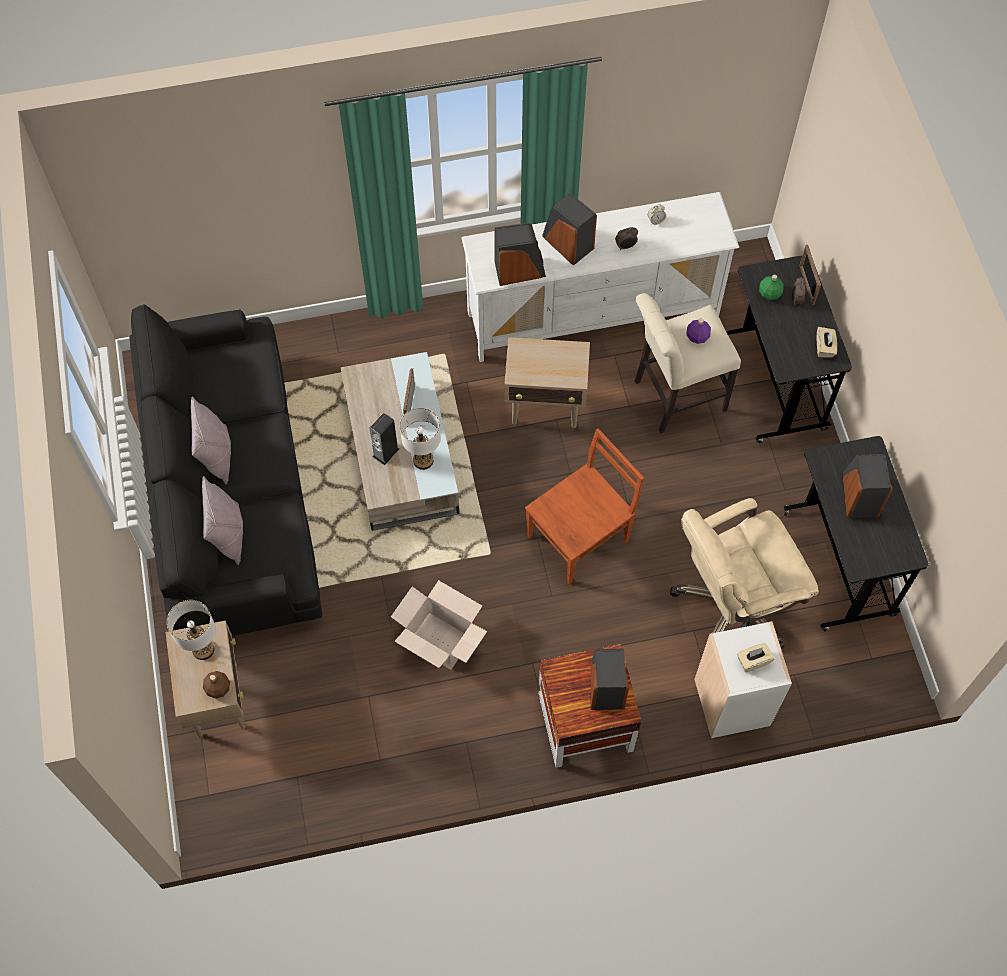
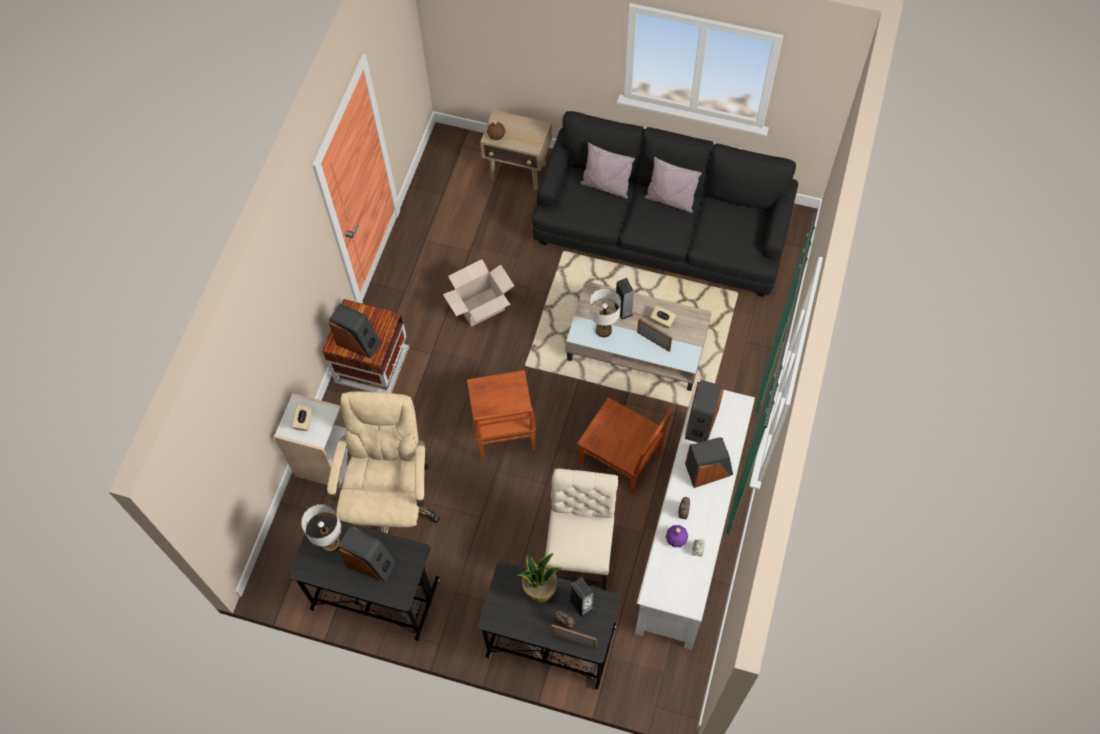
camera: 120 degrees right, 0 degrees up
(203, 649) = (527, 137): table lamp -> table lamp (331, 543)
(546, 408) = (621, 459): beige side table -> brown chair
(697, 337) = (579, 536): purple bottle -> purple bottle (676, 539)
(769, 294) = (581, 604): green bottle -> speaker
(780, 333) = (540, 590): none -> potted plant
(824, 347) = (507, 617): beige tissue box -> beige tissue box (662, 321)

